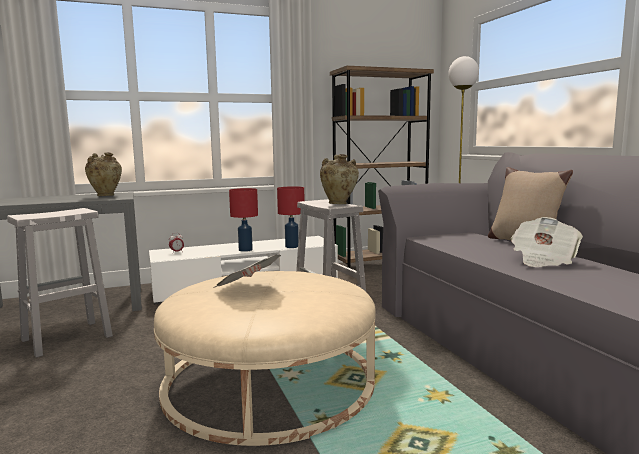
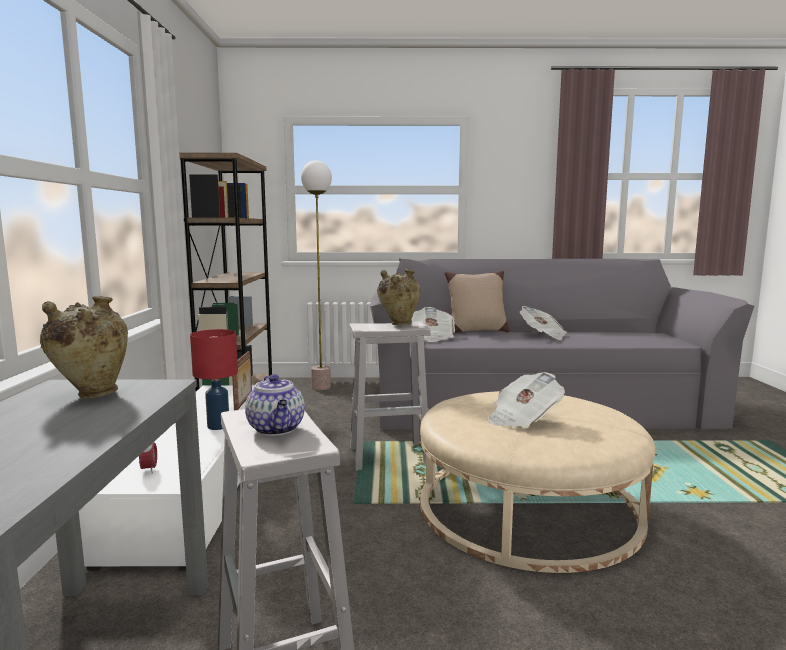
camera: 70 degrees left, 0 degrees up
(54, 213) = (277, 429): none -> teapot
(292, 246) = (244, 403): red table lamp -> picture frame
(453, 235) = (432, 337): none -> newspaper

